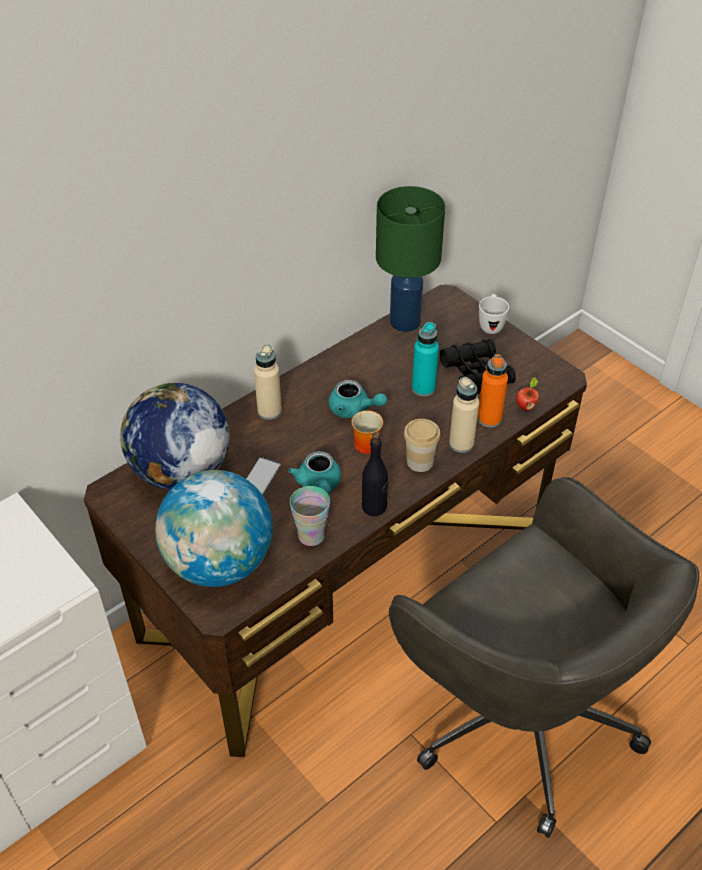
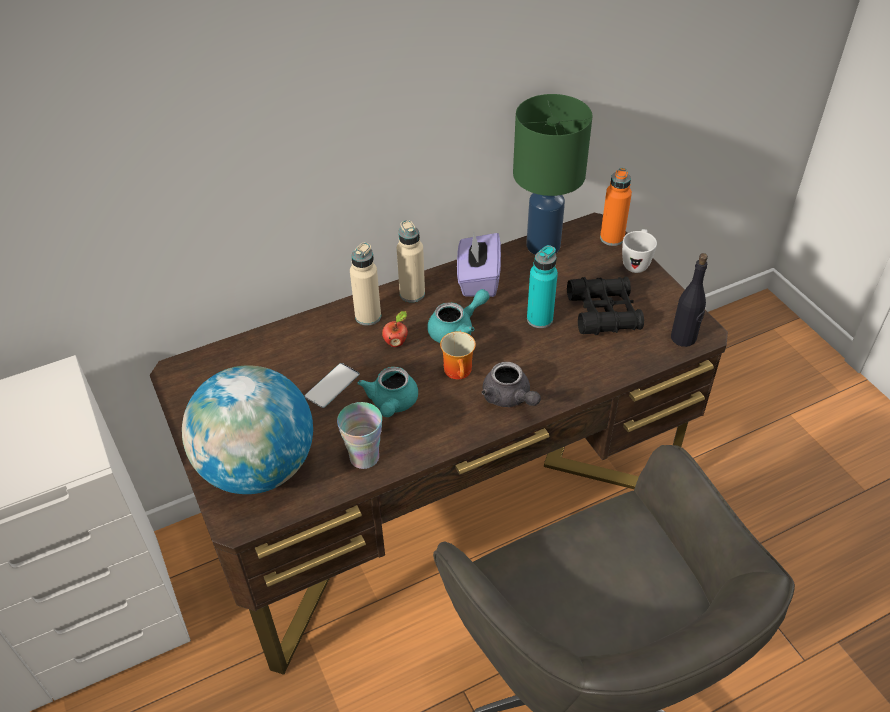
camera: 15 degrees right, 0 degrees up
(180, 472) = (255, 364): globe -> none
(354, 409) = (457, 329): turquoise teapot -> turquoise teapot turned 75 degrees counterclockwise
(357, 362) = (478, 280): none -> purple tissue box
(374, 507) = (442, 439): black bottle -> black bottle (683, 338)
(420, 461) = (509, 398): cup -> grey teapot
(461, 444) = (562, 386): beige bottle -> beige bottle (412, 294)
(489, 419) = (602, 364): orange bottle -> orange bottle (612, 238)
(525, 406) = (647, 358): apple -> apple (396, 342)

